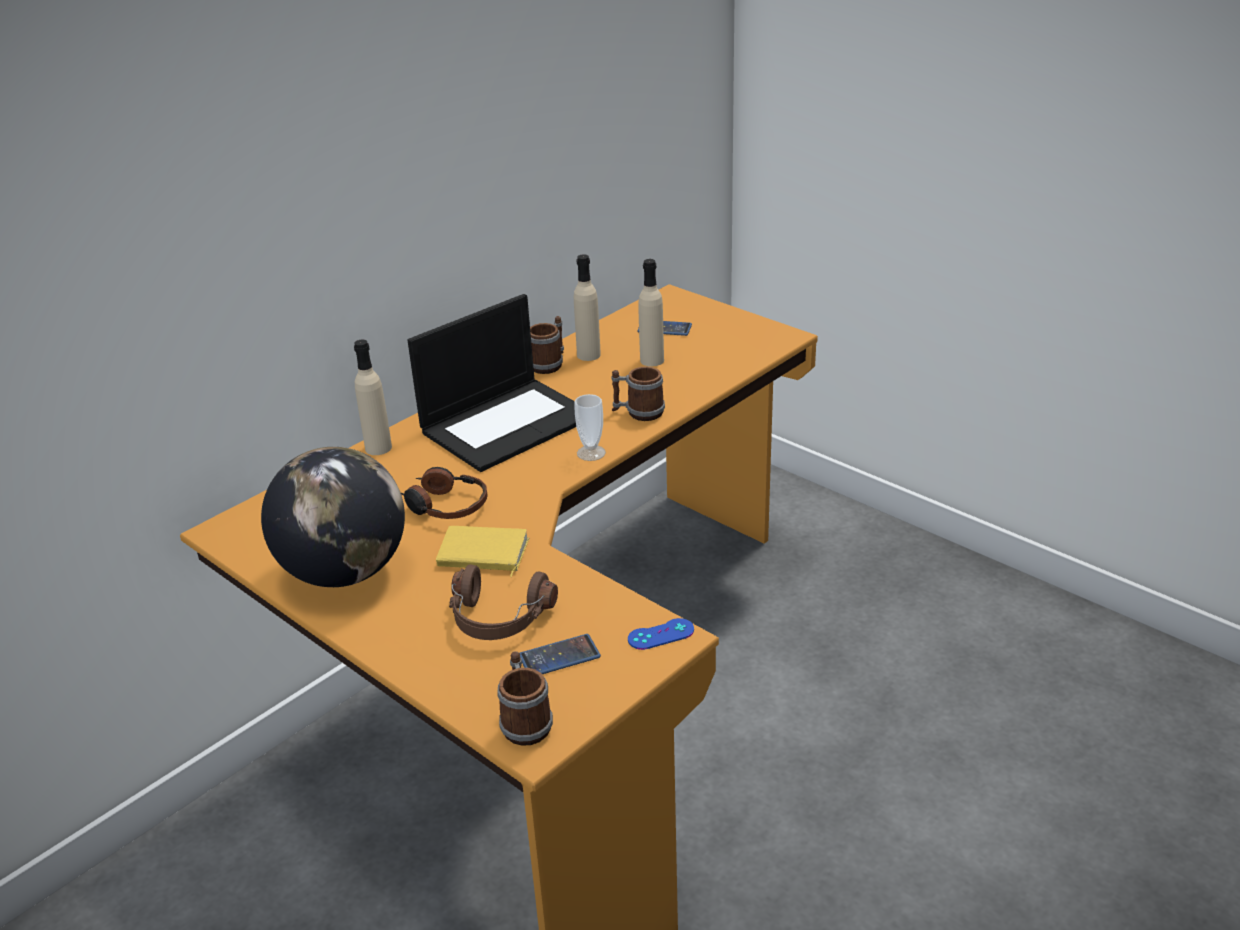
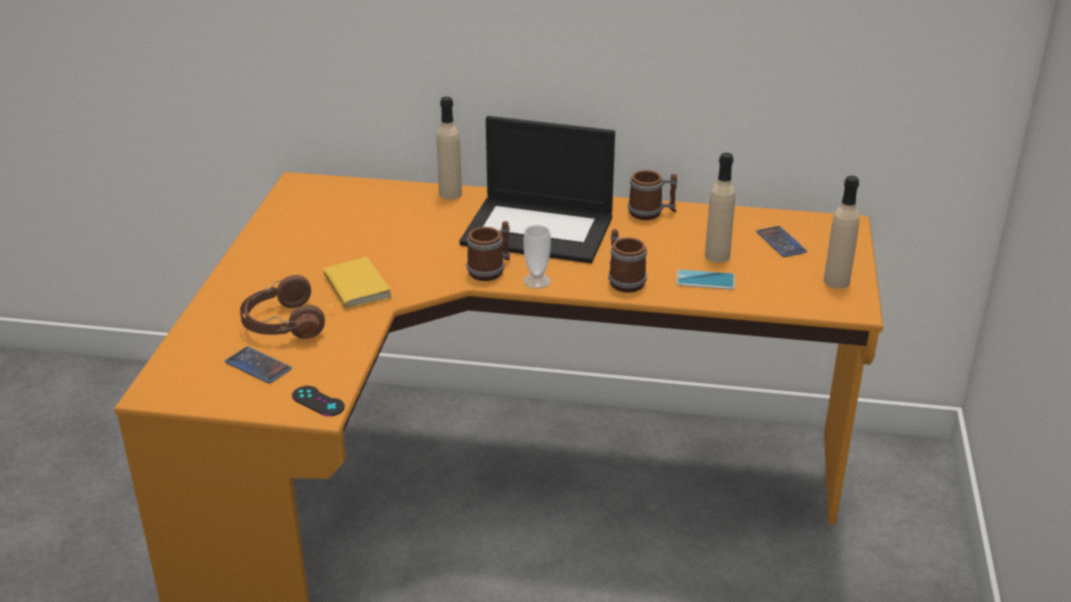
camera: 55 degrees right, 0 degrees up
(344, 572) = (289, 244): globe -> none
(446, 505) = (402, 249): headphones -> none
(525, 721) = (176, 379): mug -> mug (491, 269)
(588, 355) = (688, 224): beige bottle -> beige bottle (836, 281)
(661, 634) = (318, 401): blue game controller -> black game controller
(681, 378) = (705, 280): none -> phone

